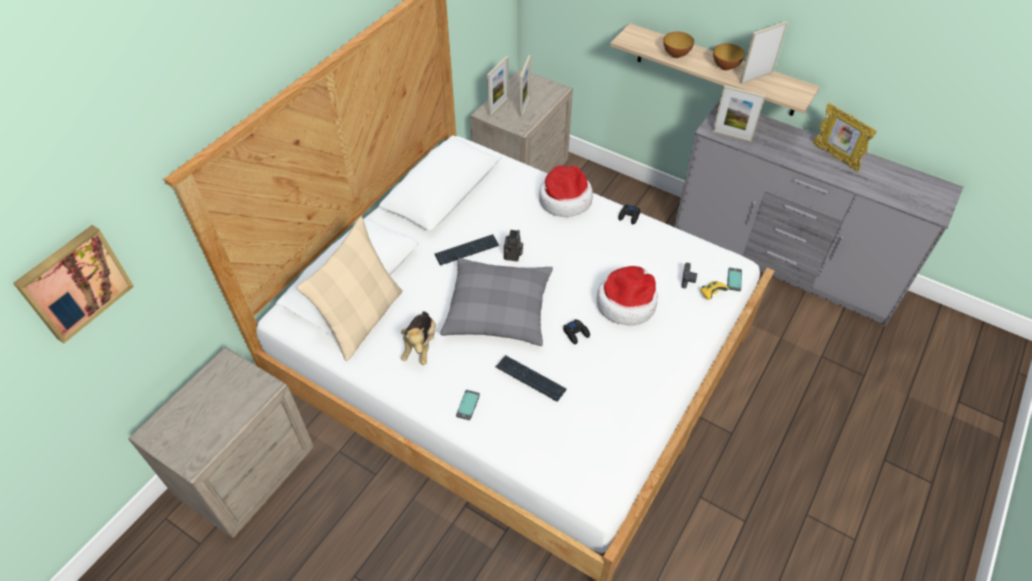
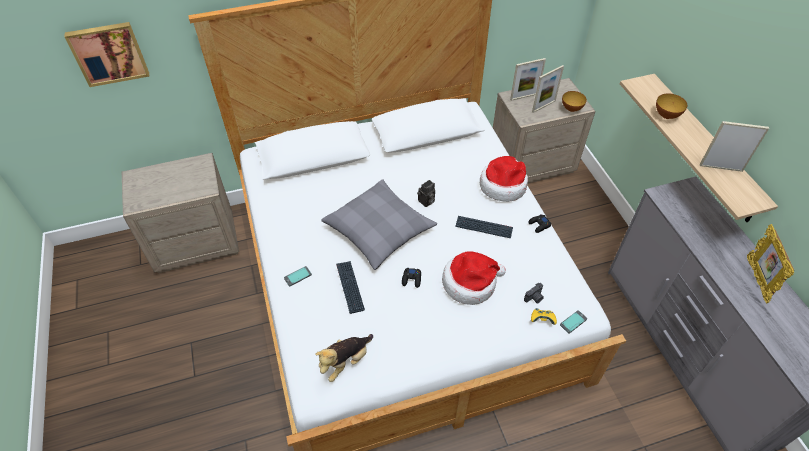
camera: 40 degrees right, 0 degrees up
(362, 319) = (295, 183): beige pillow -> none
(420, 345) = (310, 221): plush toy -> plush toy (346, 361)
(467, 251) = (400, 180): keyboard -> keyboard (483, 228)
(725, 67) = (701, 146): bowl -> bowl (571, 109)
(732, 136) = (674, 209): picture frame -> none

